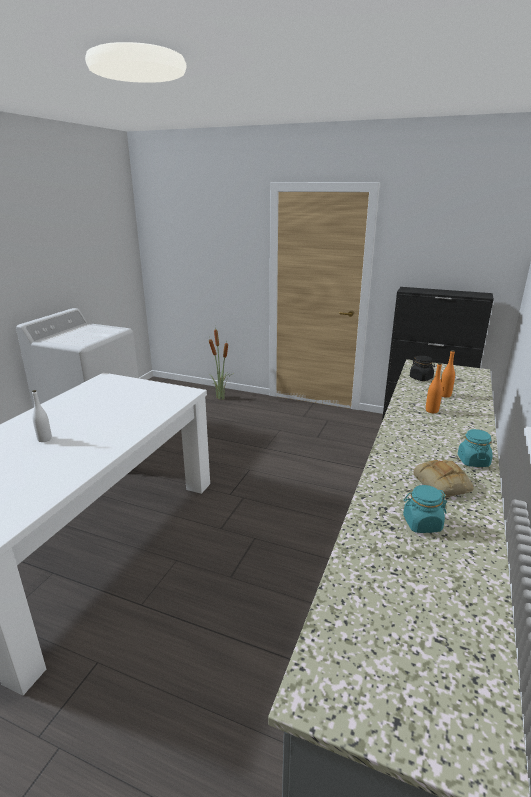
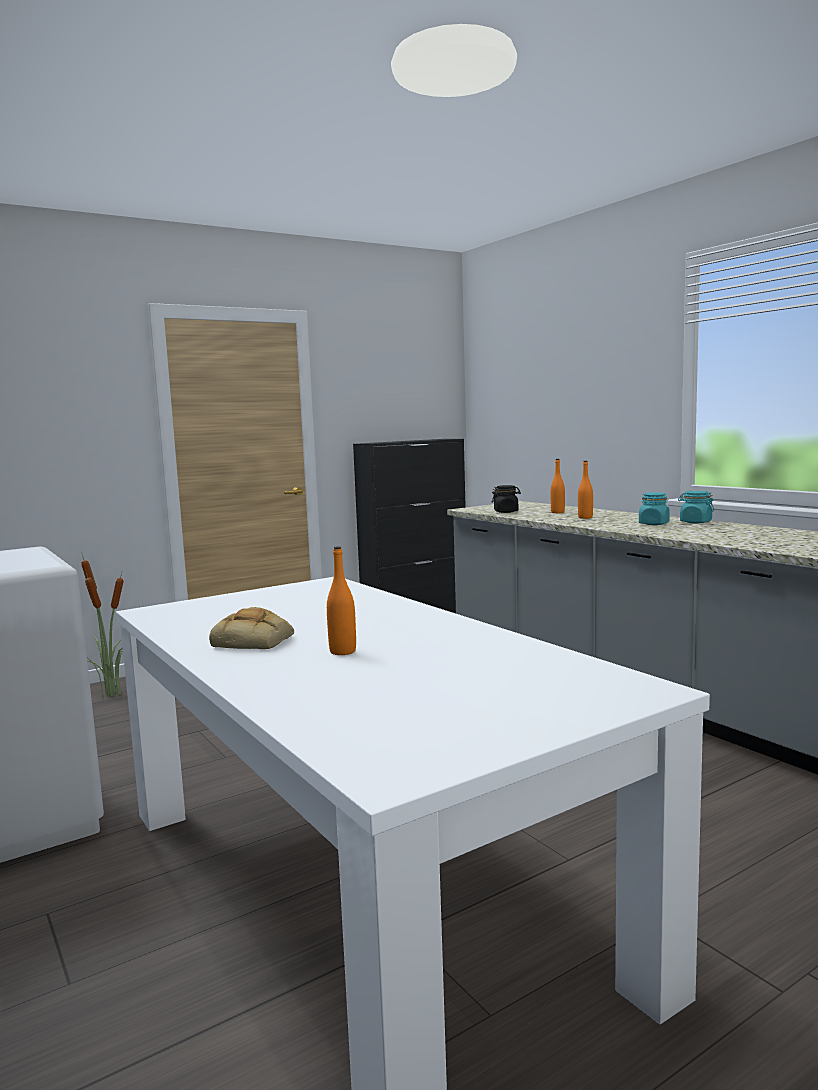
camera: 55 degrees left, 15 degrees down
(44, 439) = (342, 651): white bottle -> orange bottle
(421, 524) = (785, 539): turquoise jar -> turquoise jar (654, 524)
(443, 483) = (726, 530): bread -> bread (255, 641)

